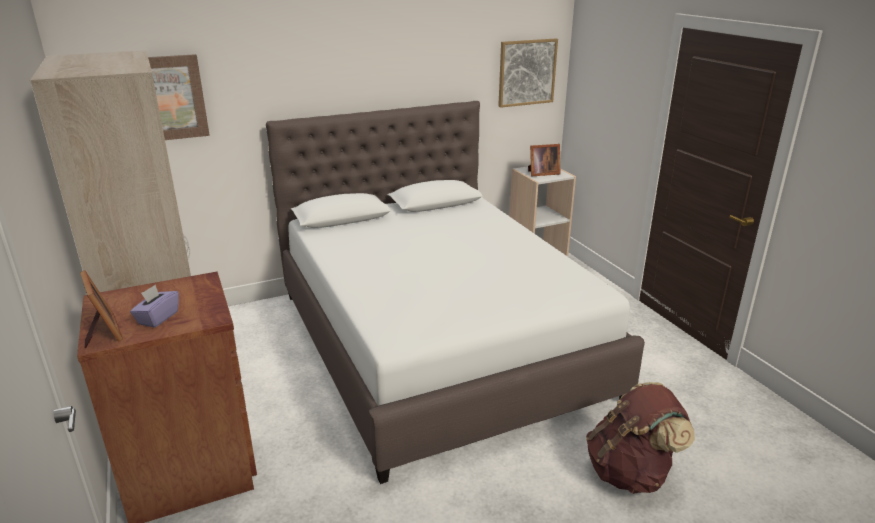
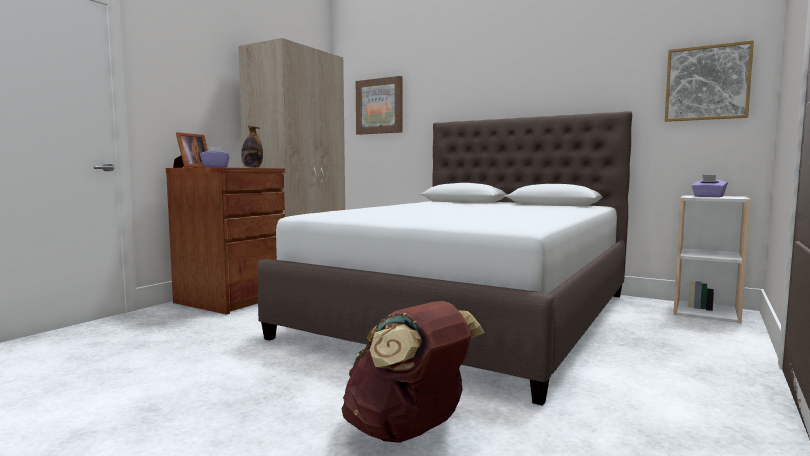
camera: 55 degrees right, 20 degrees down
(198, 293) = (252, 167): none -> bottle
(542, 173) = (708, 196): picture frame -> purple tissue box

